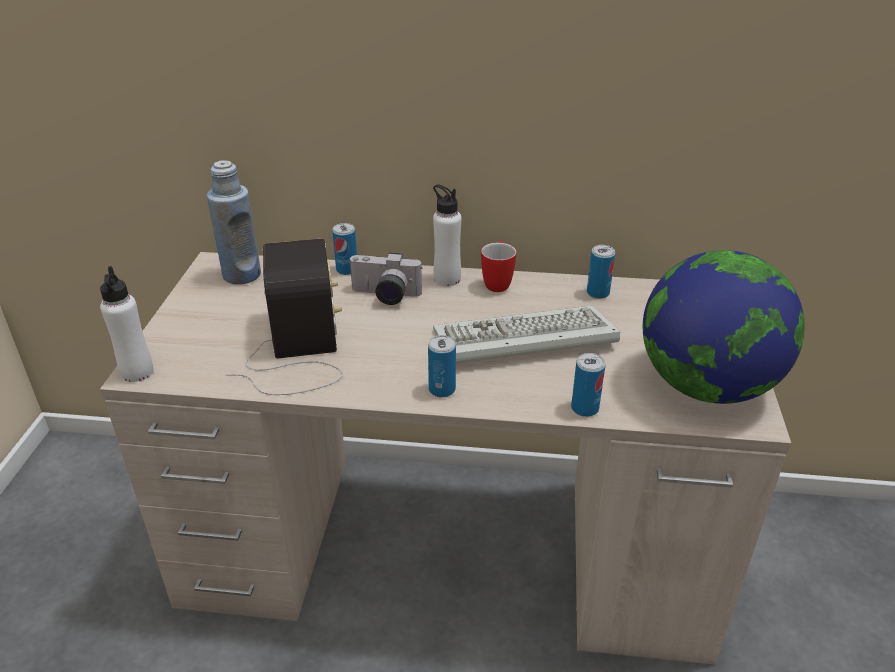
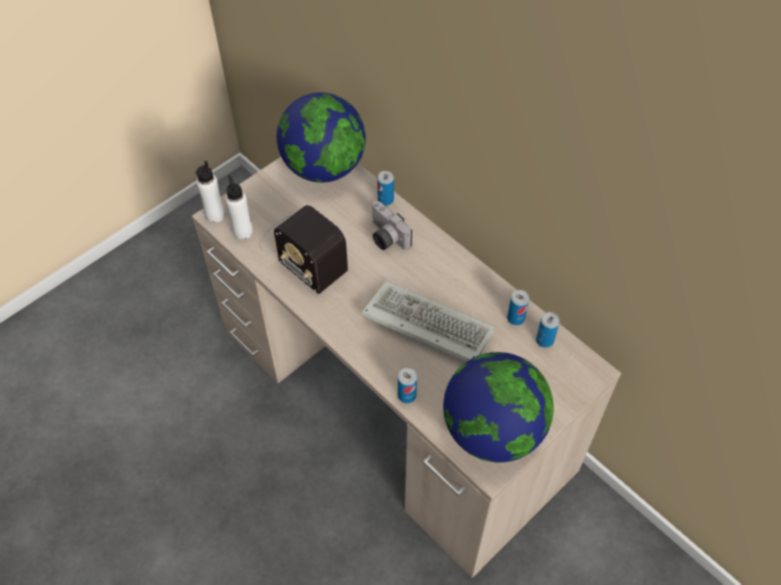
camera: 40 degrees right, 20 degrees up
(241, 275) = (324, 168): blue bottle -> globe
(298, 350) = (302, 250): radio -> radio turned 105 degrees clockwise
(442, 389) = (347, 330): can -> can (544, 340)
(447, 279) = (436, 246): white bottle -> white bottle (243, 231)
(497, 282) = (463, 268): mug -> none

